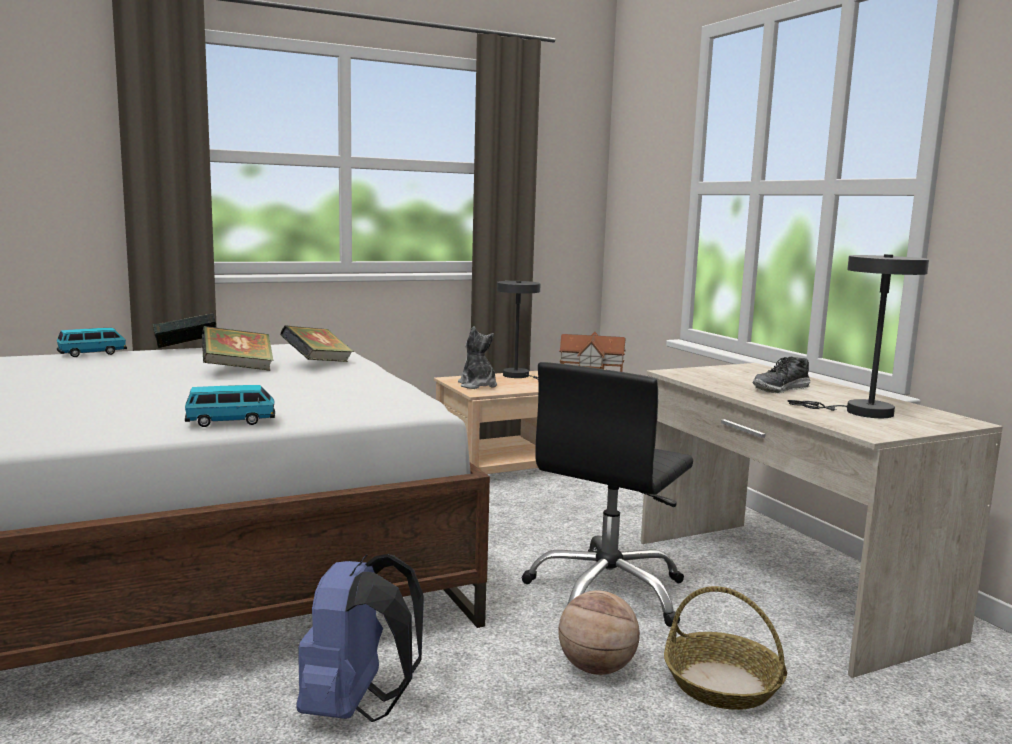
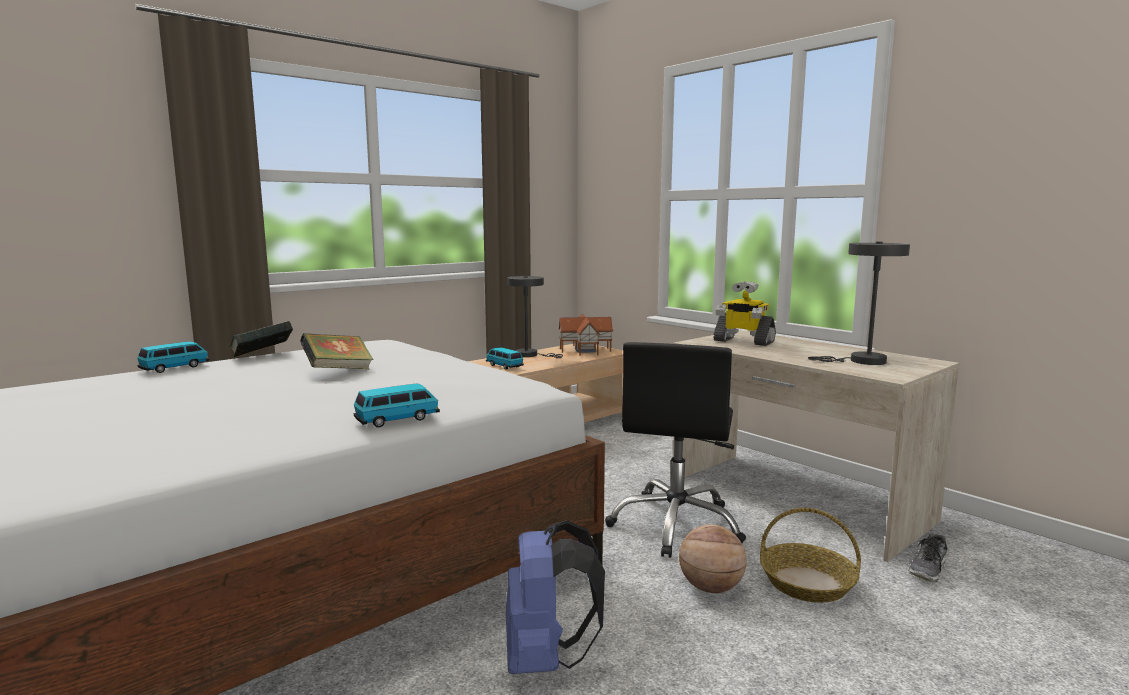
camera: 15 degrees left, 0 degrees up
(318, 364) = (404, 359): book -> none
(477, 385) = (504, 366): plush toy -> toy car
(736, 376) = (743, 341): none -> toy robot
(781, 389) = (786, 349): shoe -> shoe (928, 570)

